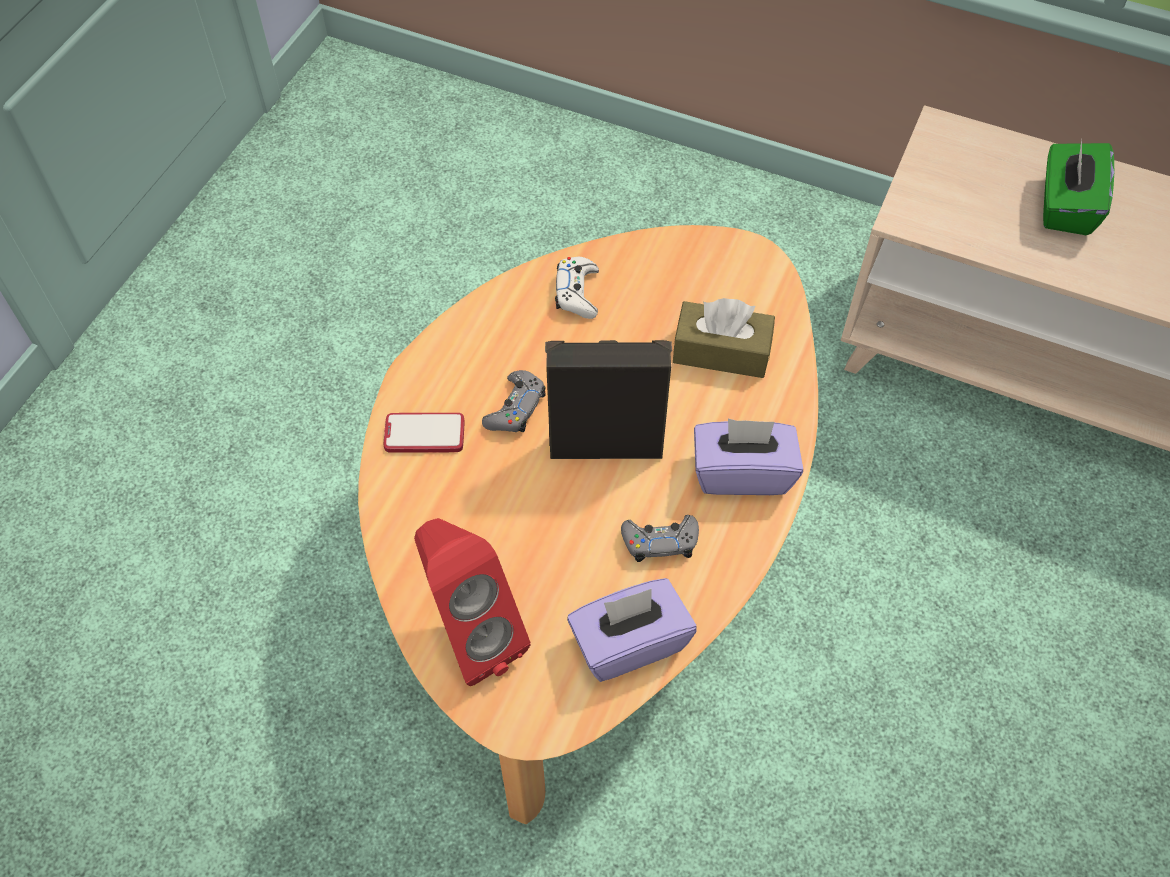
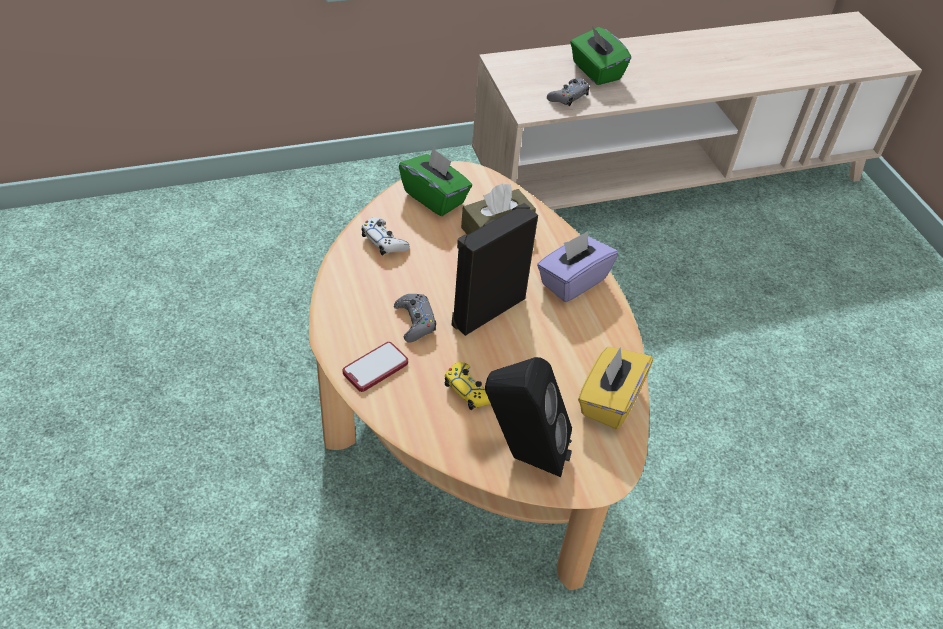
camera: 45 degrees left, 10 degrees down
(471, 634) = (522, 455): red speaker -> black speaker
(491, 525) = (470, 391): none -> yellow game controller
(629, 643) = (609, 400): purple tissue box -> yellow tissue box
(660, 541) = (569, 340): grey game controller -> grey game controller (568, 97)
(688, 270) = (434, 197): none -> green tissue box

